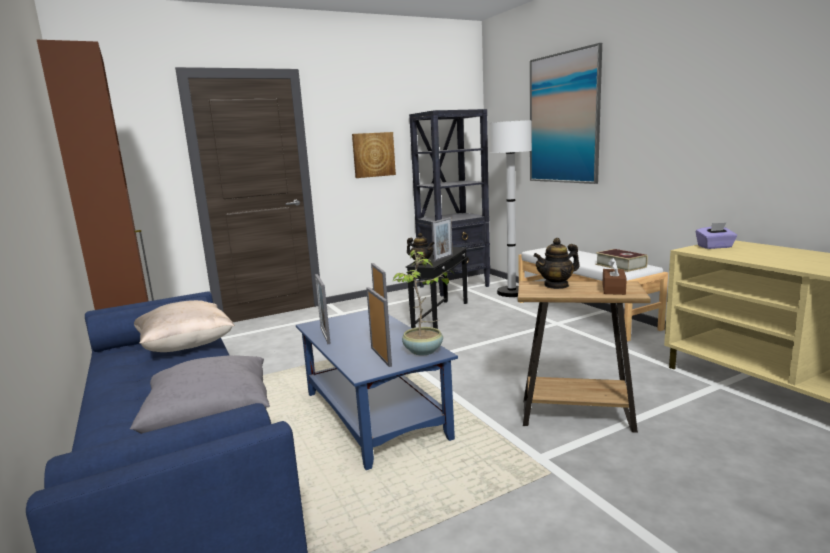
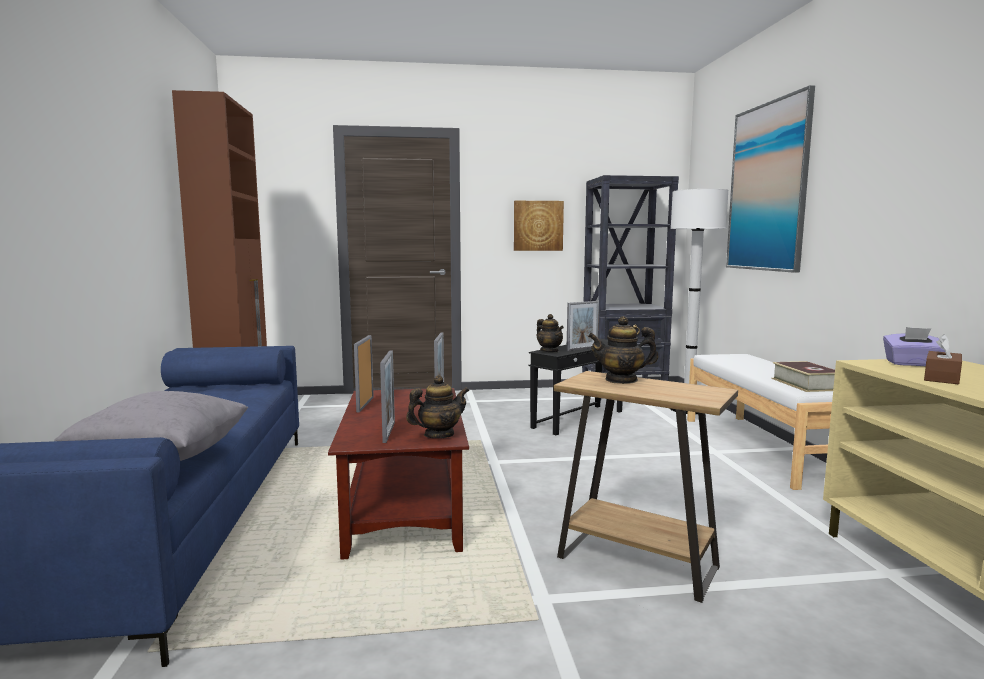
camera: 20 degrees right, 5 degrees down
(186, 346) = (238, 394): beige pillow -> none
(373, 415) = (404, 506): blue coffee table -> brown coffee table
(423, 351) = (438, 435): potted plant -> teapot
(613, 289) = (687, 392): brown tissue box -> brown tissue box (941, 378)

